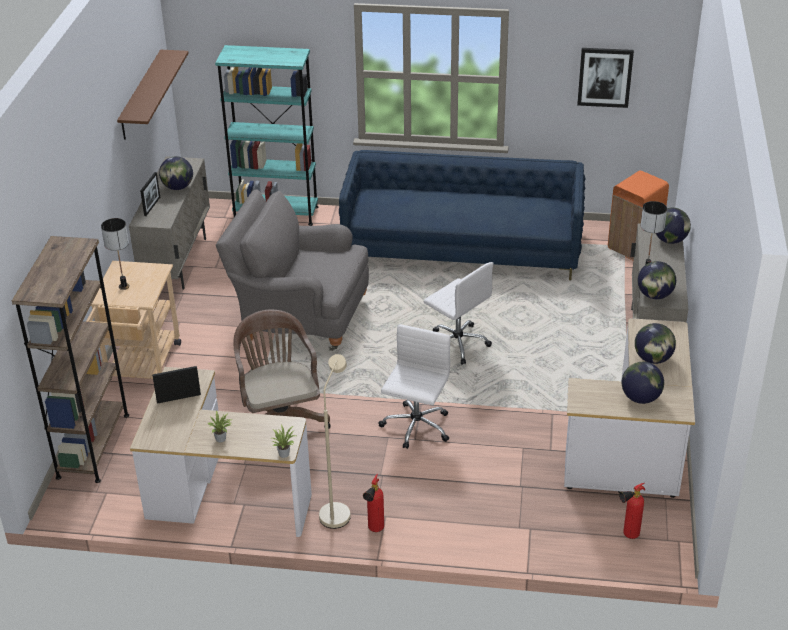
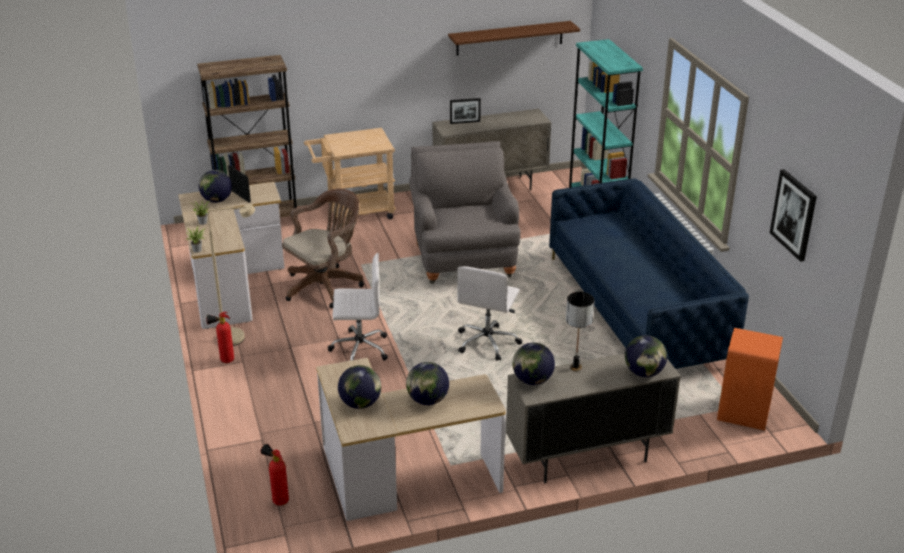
camera: 65 degrees right, 5 degrees down
(123, 286) = (351, 139): table lamp -> none
(177, 187) = (499, 124): globe -> globe (216, 200)

